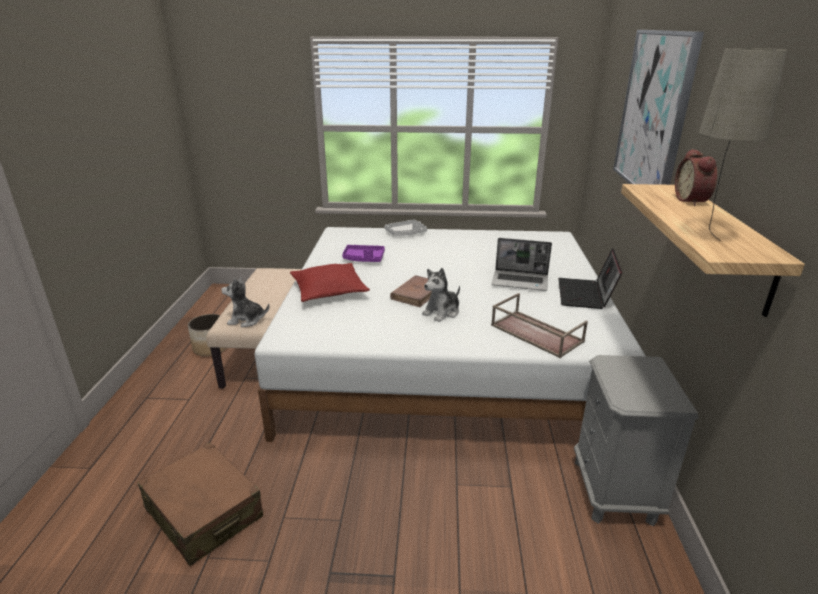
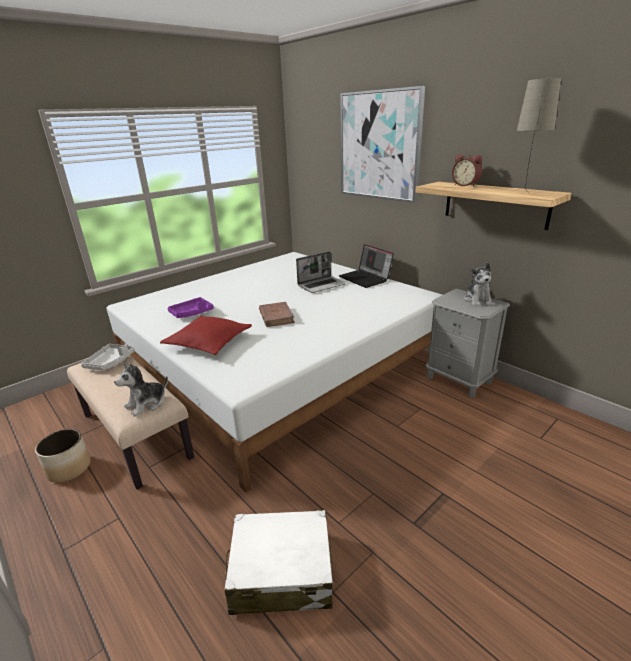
camera: 45 degrees left, 0 degrees up
(204, 513) = (281, 572): brown suitcase -> white suitcase
(406, 233) = (189, 286): grey tray -> grey tray (110, 362)
(442, 312) = (313, 319): plush toy -> plush toy (477, 300)
(535, 333) = (381, 306): brown tray -> none

